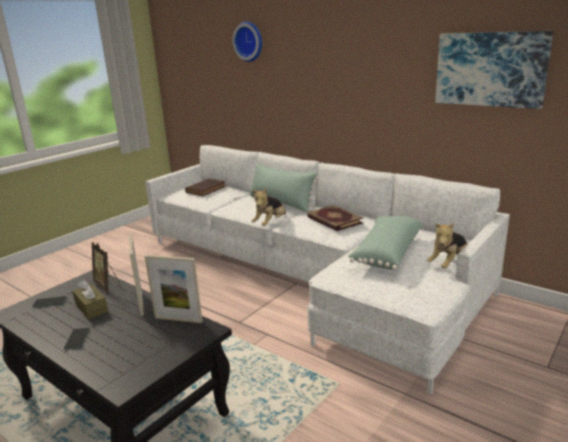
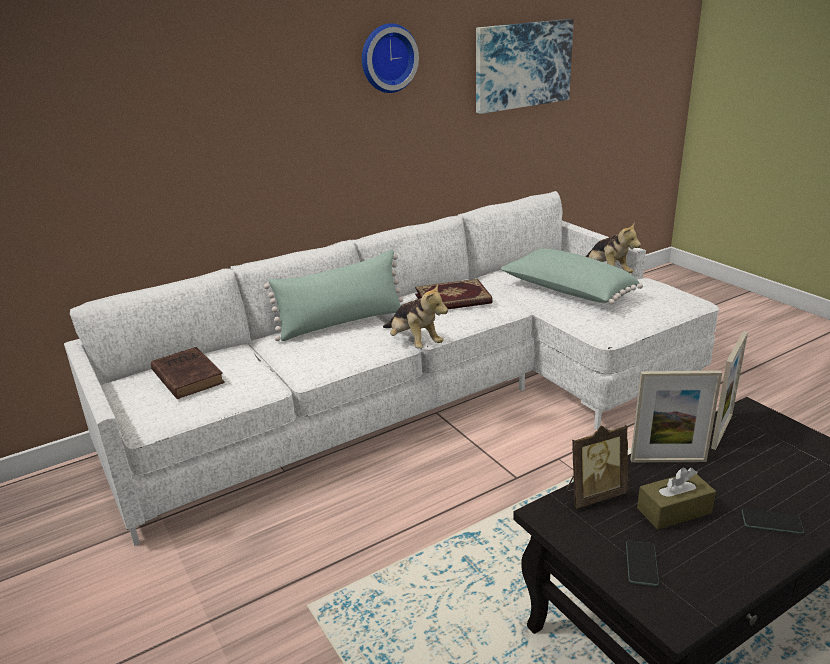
camera: 70 degrees left, 5 degrees up
(249, 41) = (152, 63): wall clock -> wall clock (387, 58)

